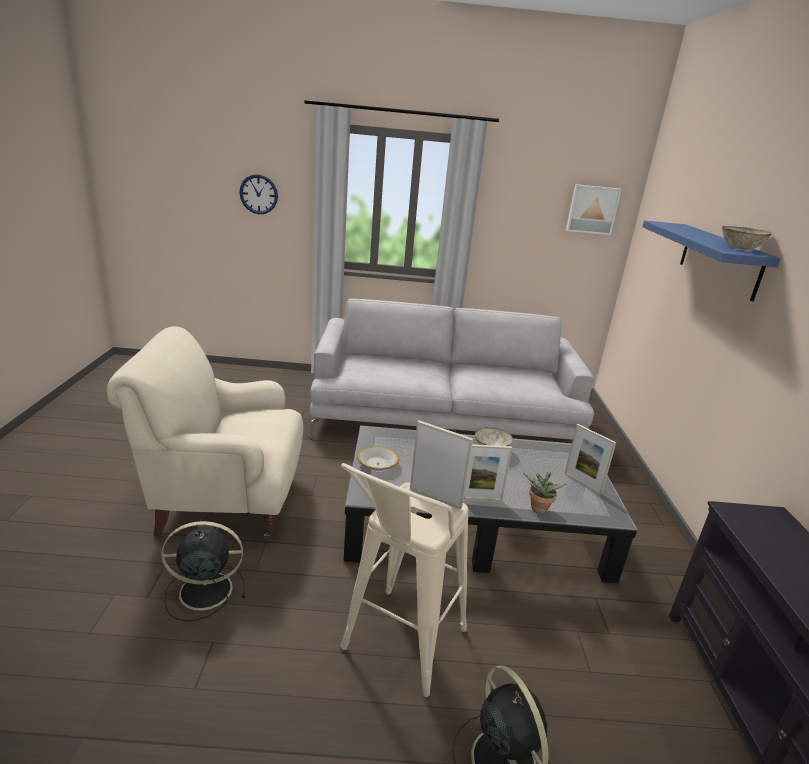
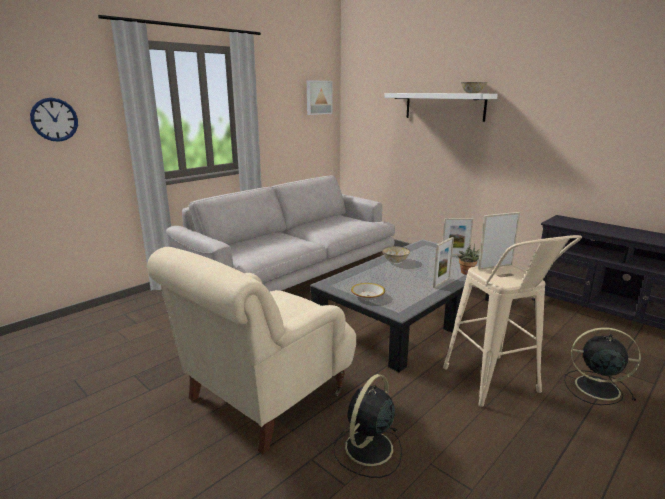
camera: 45 degrees left, 5 degrees down
(719, 260) = (444, 106): blue shelf -> white shelf

